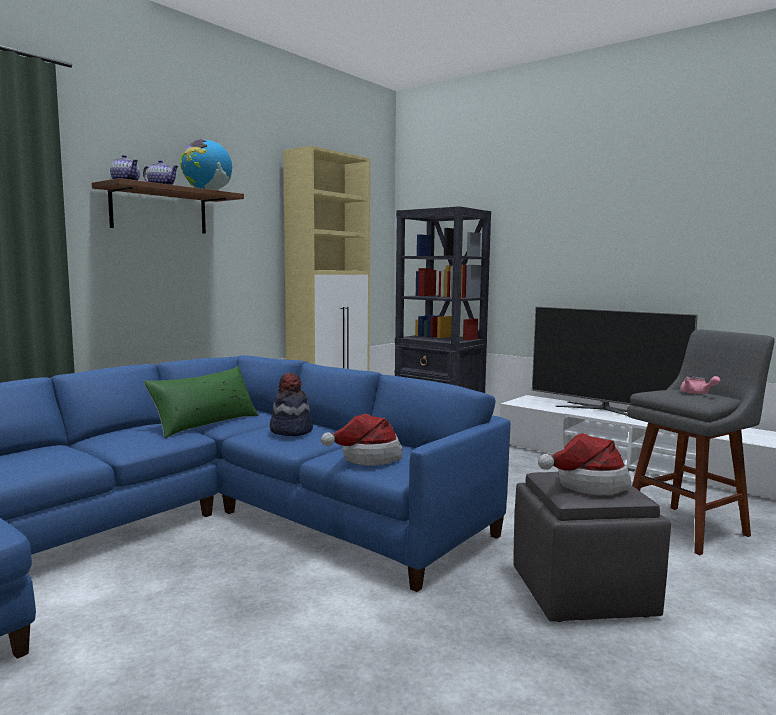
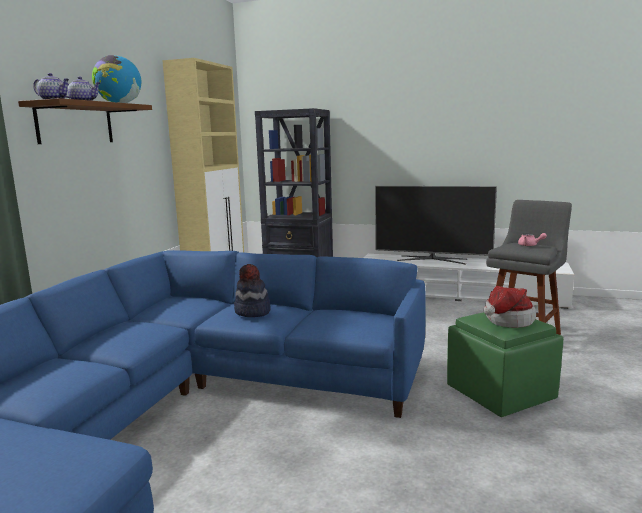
camera: 20 degrees left, 5 degrees up
(205, 424) = (167, 316): green pillow -> none
(367, 457) = (338, 325): hat -> none
(584, 593) = (501, 393): grey ottoman -> green ottoman

